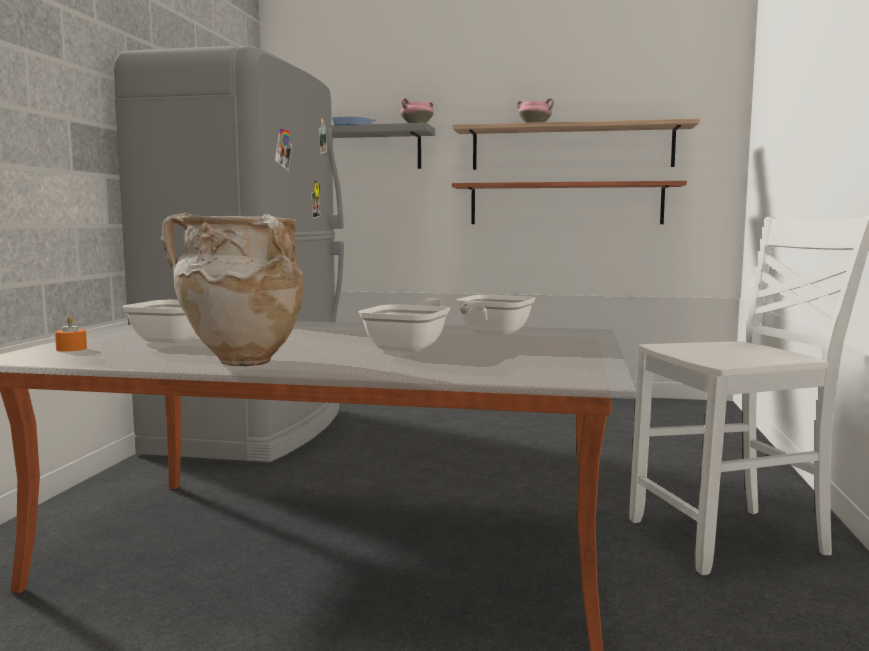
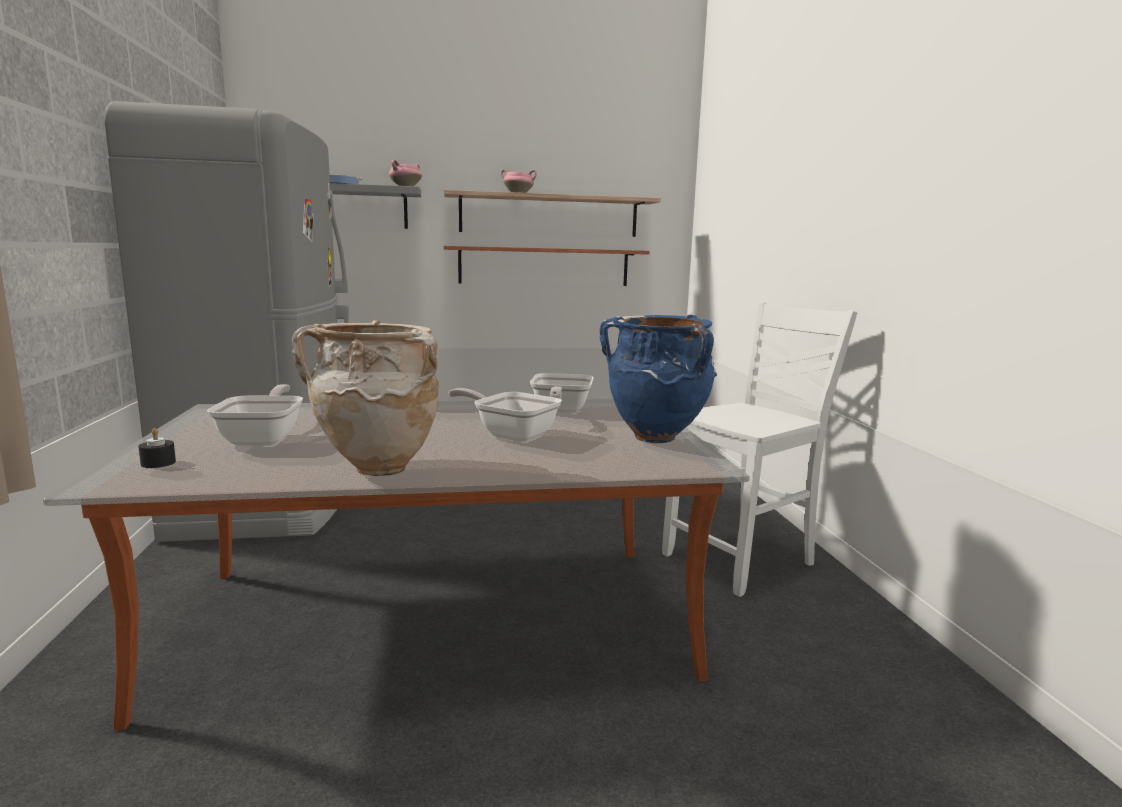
camera: 20 degrees left, 5 degrees up
(71, 349) = (158, 463): orange candle -> black candle
(410, 347) = (510, 434): frying pan -> frying pan turned 60 degrees counterclockwise
(570, 357) = (658, 438): none -> blue vase

